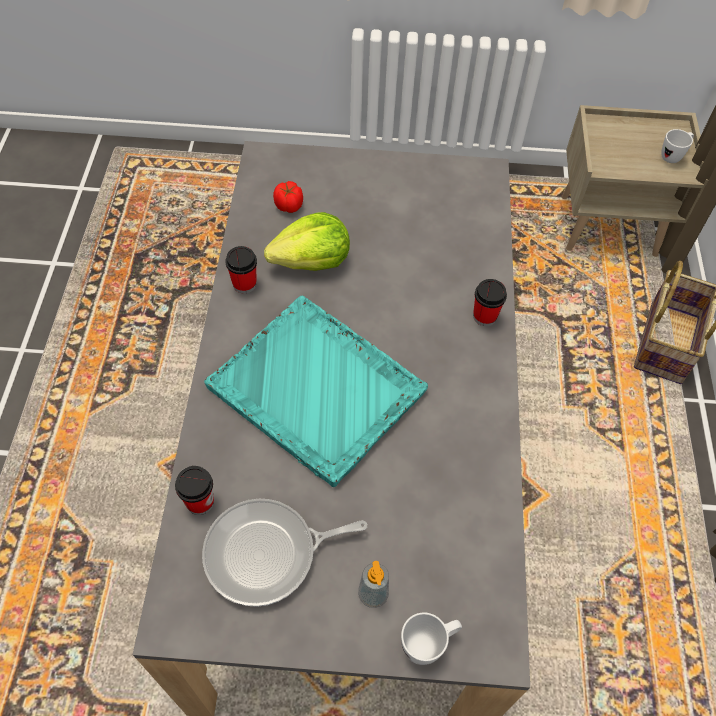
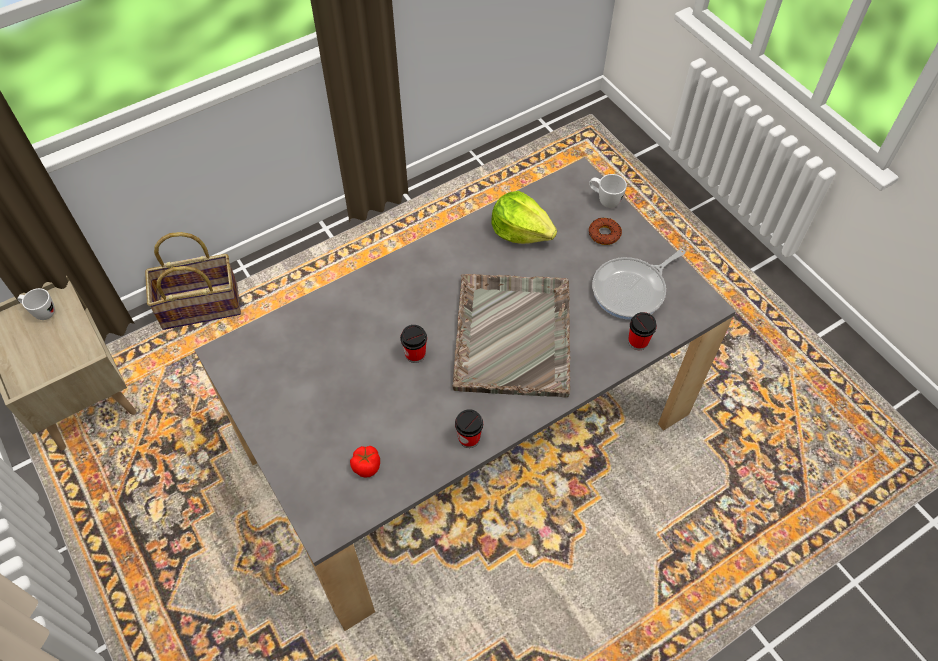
camera: 125 degrees left, 0 degrees up
(267, 554) = (632, 290): frying pan -> frying pan turned 105 degrees clockwise
(312, 261) = (410, 410): lettuce -> lettuce (521, 231)
(318, 390) = (513, 334): turquoise tray -> grey tray
(373, 594) = (604, 234): soap dispenser -> donut
(484, 316) = (375, 282): cup -> cup (415, 354)

